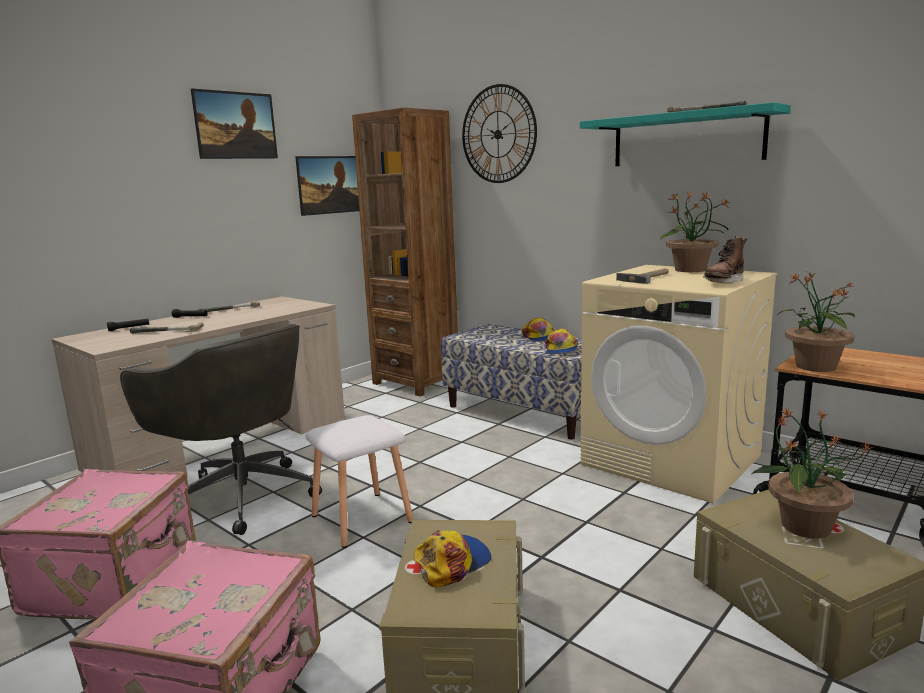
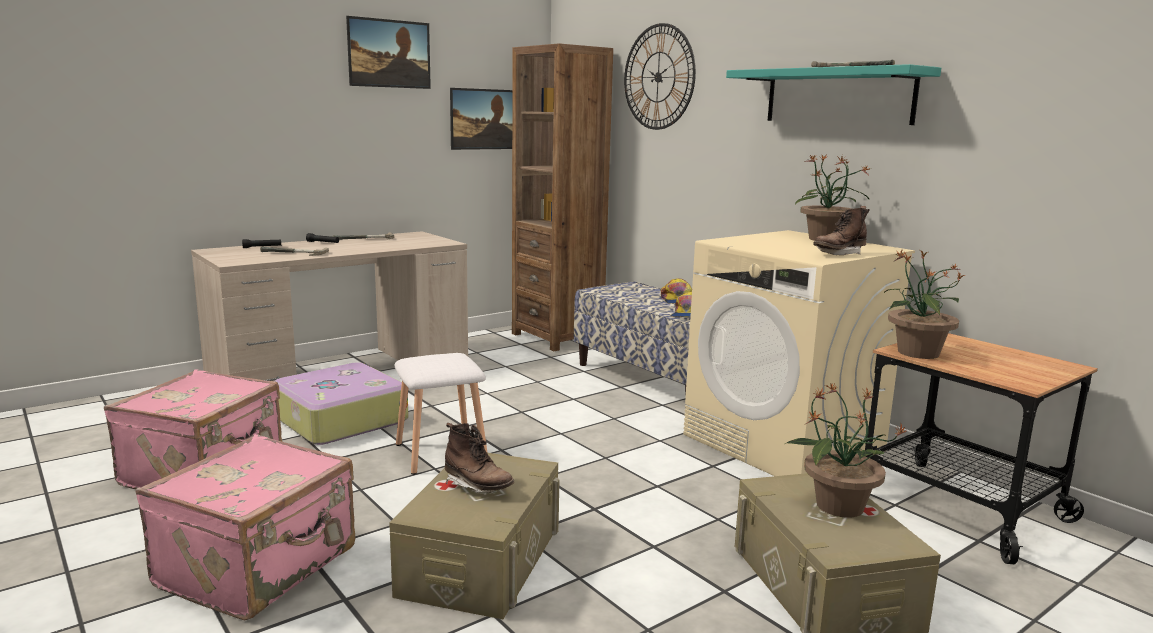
camera: 10 degrees right, 0 degrees up
(240, 495) = (339, 419): grey office chair -> suitcase
(452, 563) = (478, 486): cap -> brown boot
(647, 278) = (766, 243): hammer -> none

